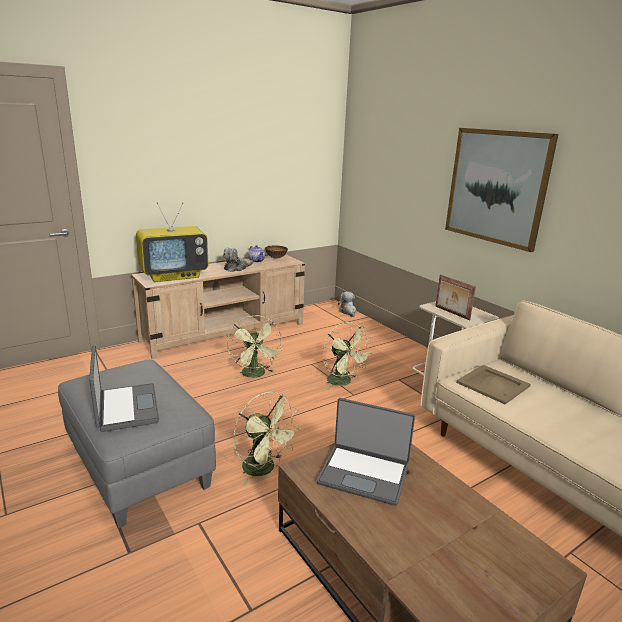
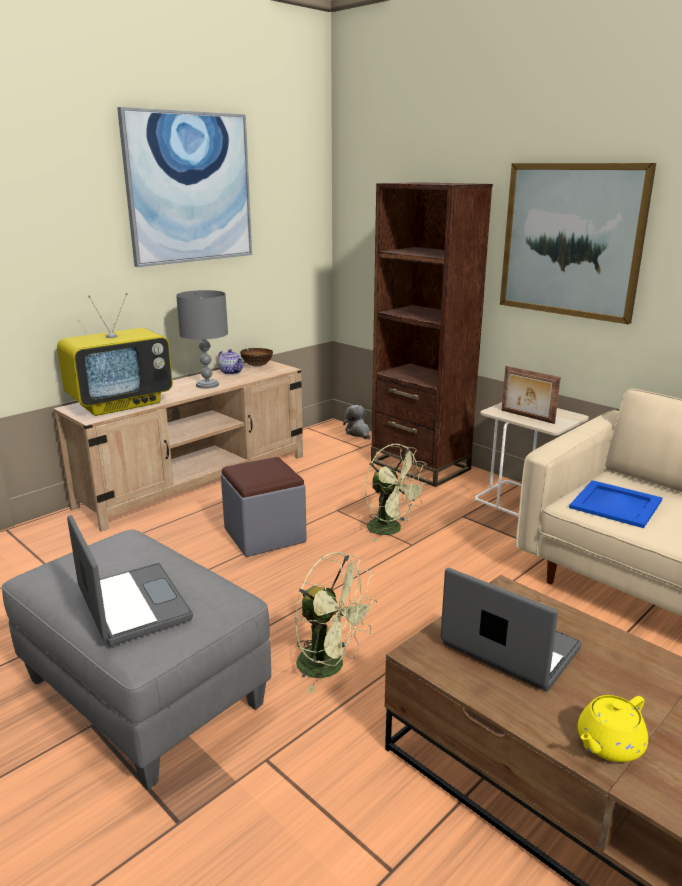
camera: 10 degrees left, 0 degrees up
(236, 268) = (208, 385): plush toy -> grey table lamp
(237, 134) = (189, 188): none -> picture
(255, 375) = (264, 535): green fan -> grey ottoman
(364, 474) = (508, 648): laptop -> laptop turned 150 degrees counterclockwise
(382, 340) = (420, 466): none -> brown bookcase
(401, 551) = (608, 744): none -> yellow teapot
(492, 384) = (615, 503): beige tray -> blue tray

